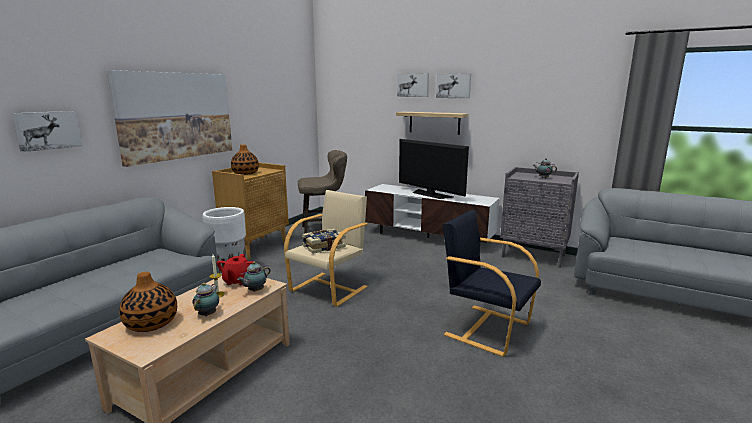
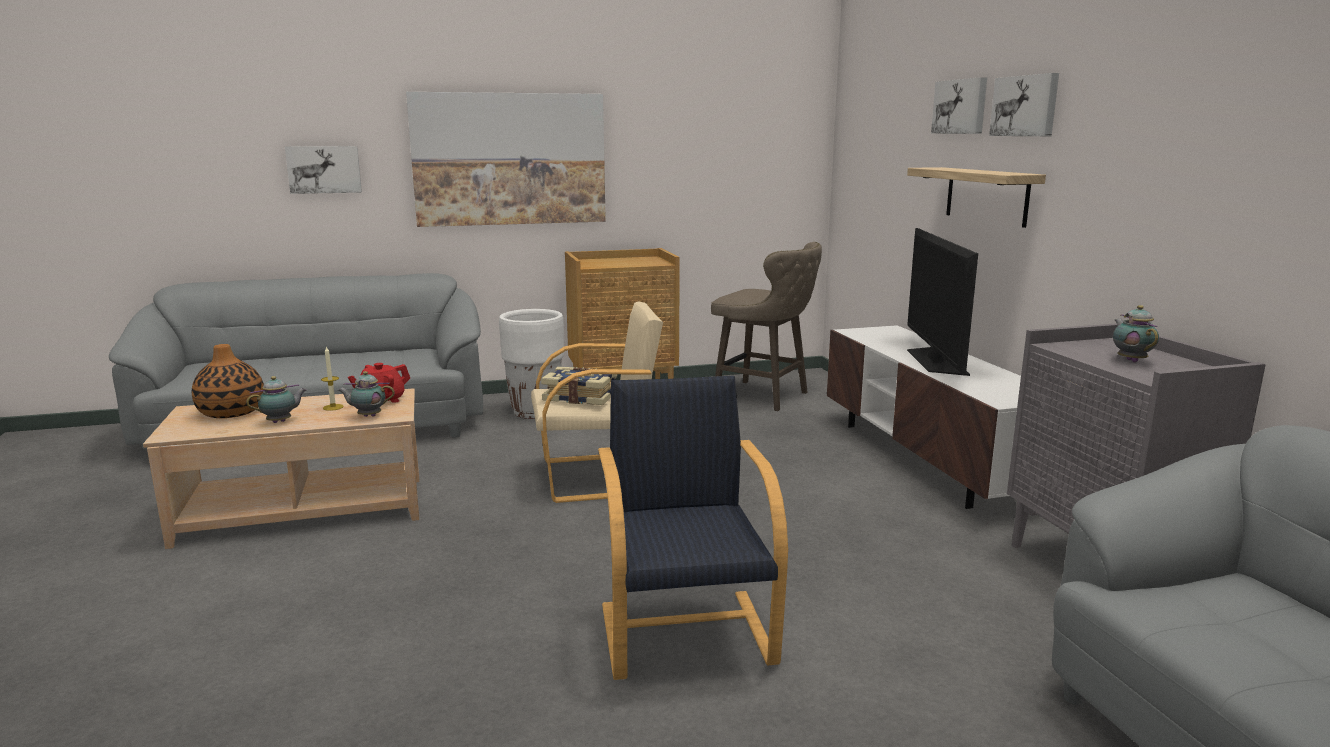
camera: 45 degrees right, 0 degrees up
(245, 173) = (611, 262): vase -> none

